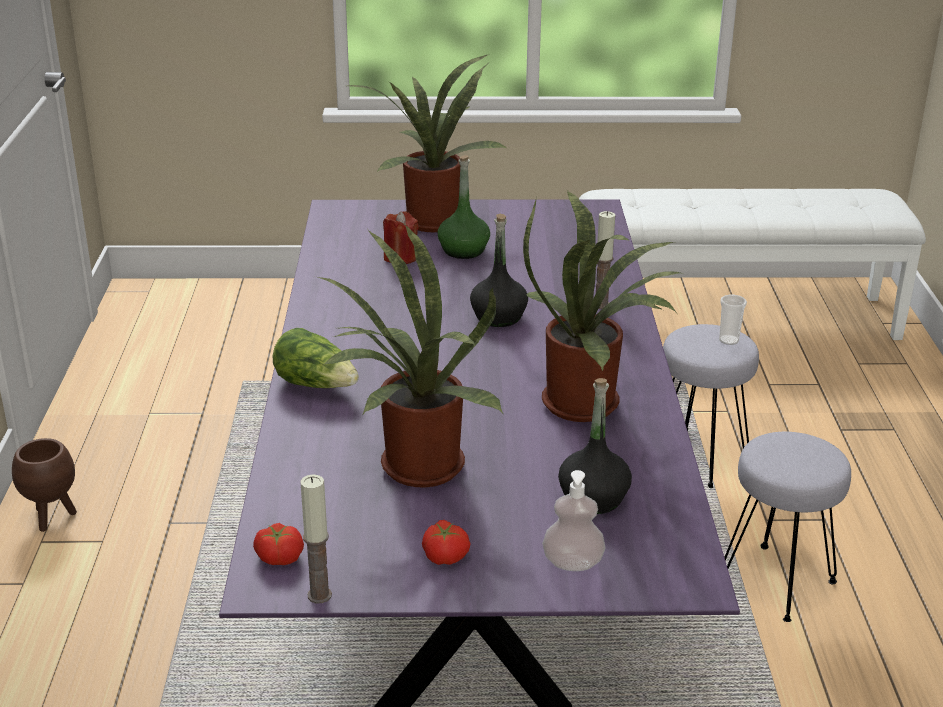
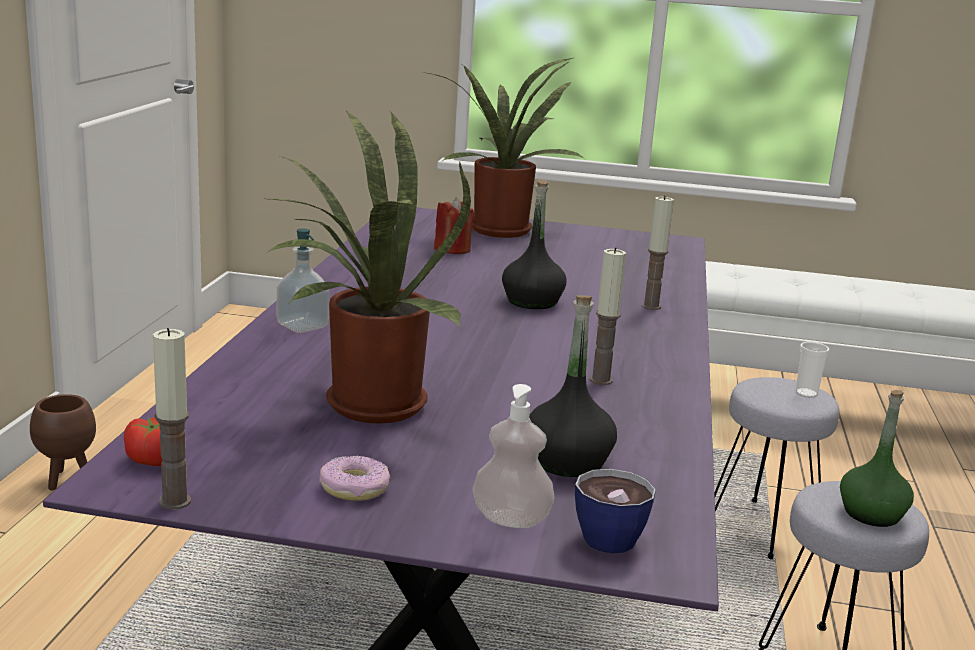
camera: 10 degrees right, 10 degrees down
(316, 385) = (302, 326): lettuce -> soap dispenser
(446, 555) = (354, 488): tomato -> donut
(463, 251) = (520, 252): green bottle -> green bottle (871, 514)
(589, 404) = (601, 380): potted plant -> candle
(648, 562) = (611, 534): none -> cup

